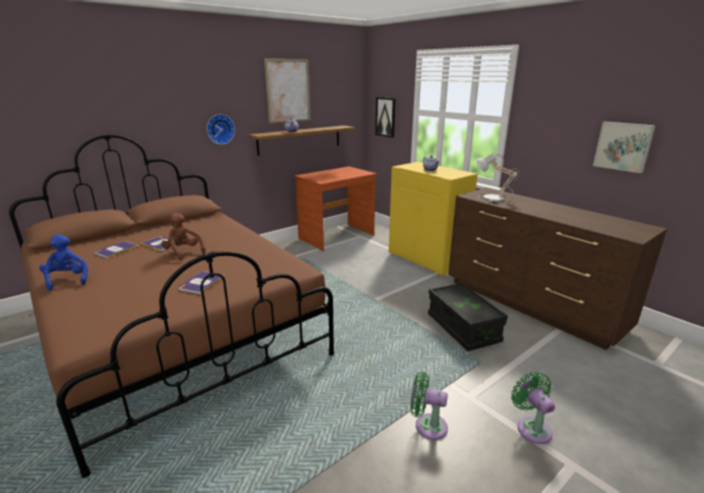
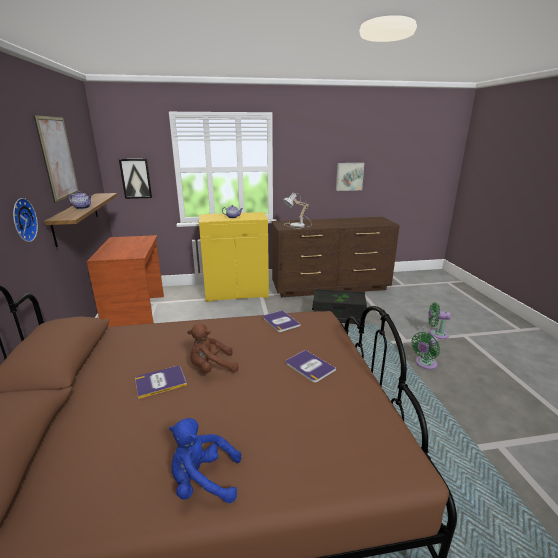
camera: 60 degrees left, 0 degrees up
(116, 250) = (132, 424): book -> book (280, 321)

